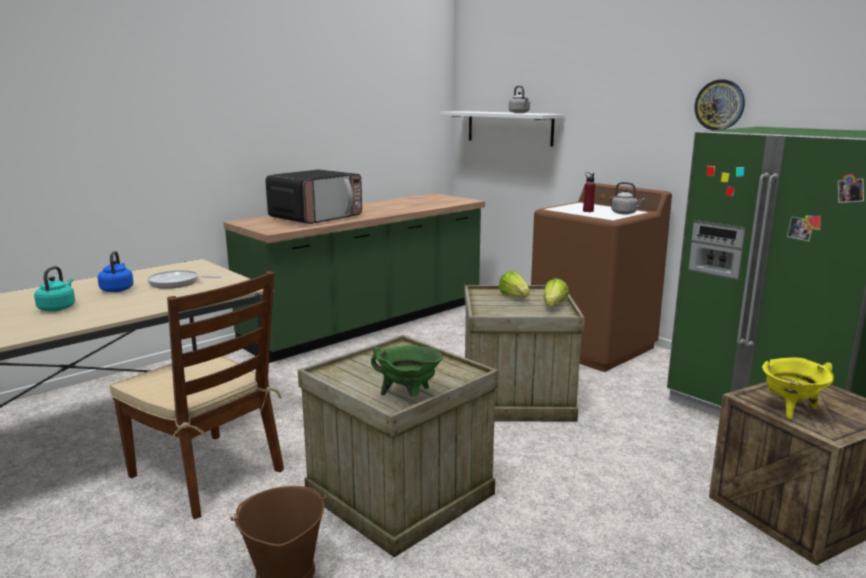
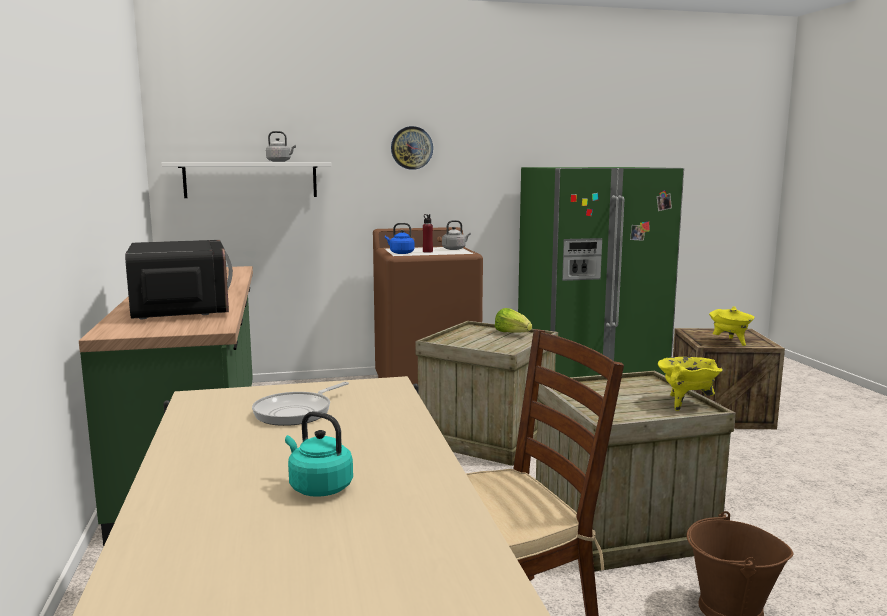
camera: 60 degrees left, 5 degrees down
(117, 289) = (269, 445): blue kettle -> blue kettle (400, 253)
(409, 396) = (686, 403): green cooking pot -> yellow cooking pot
(514, 297) = (472, 337): lettuce -> none
(719, 105) = (488, 150): wall clock -> wall clock (411, 148)

